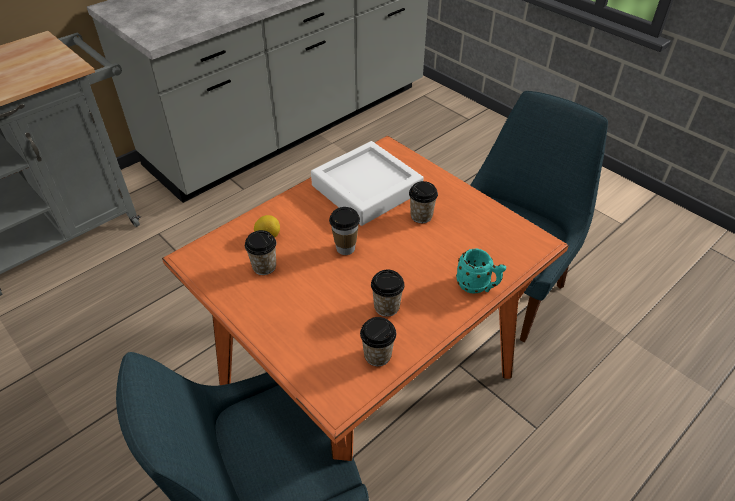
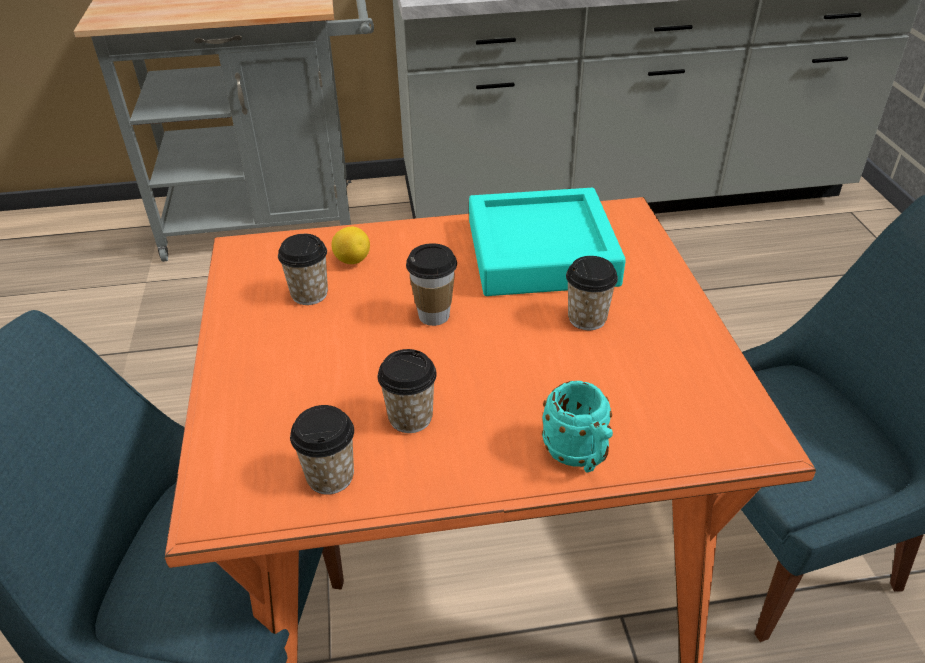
camera: 35 degrees right, 5 degrees down
(366, 189) = (541, 252): white tray -> turquoise tray

